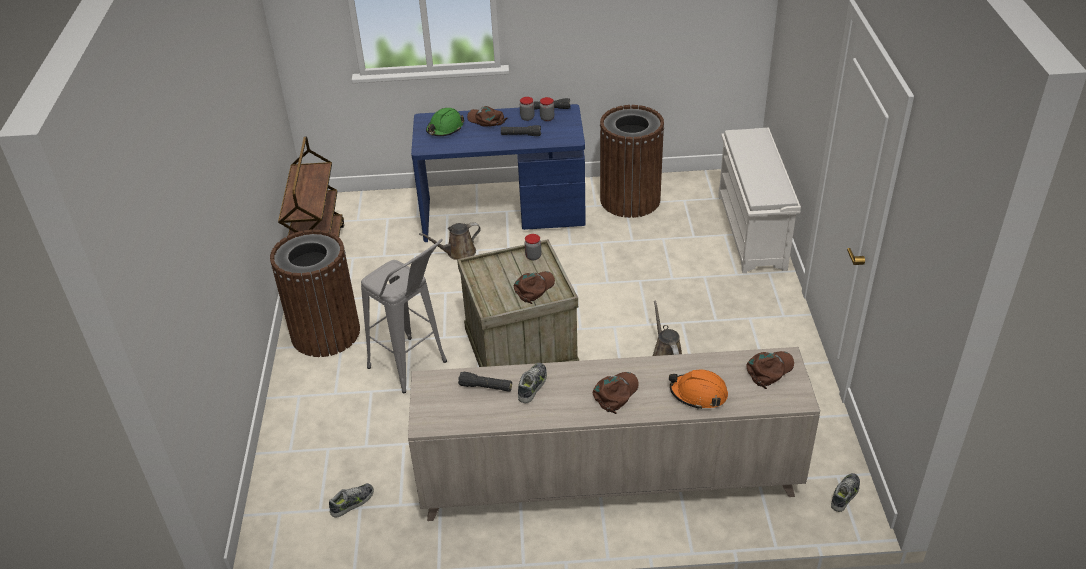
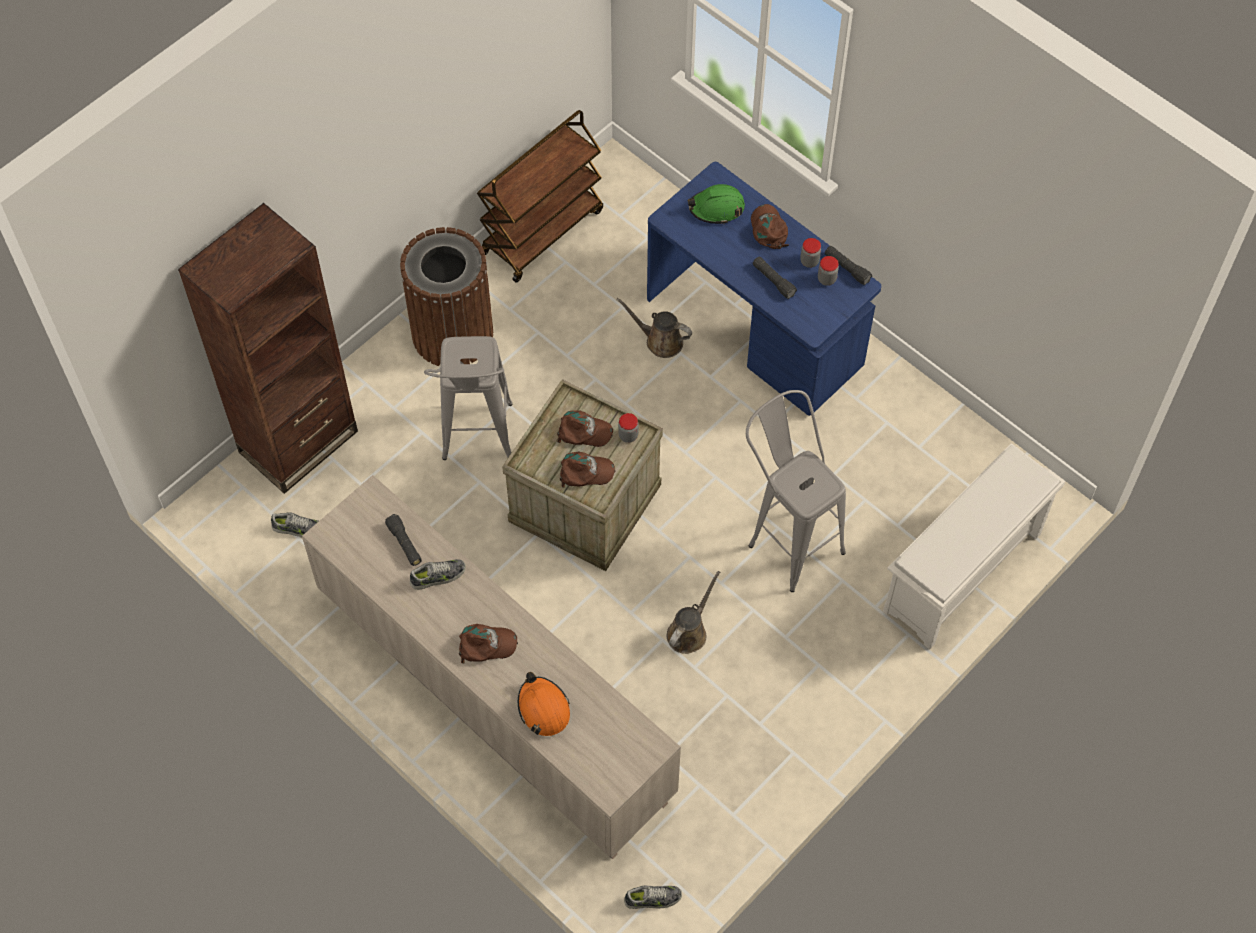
camera: 45 degrees right, 20 degrees up
(290, 458) = (298, 442): none -> brown bookcase
(630, 199) = (899, 422): brown trash can -> none
(651, 281) = (787, 539): none -> grey stool
(770, 370) = (626, 744): brown cap -> brown cap (584, 432)

